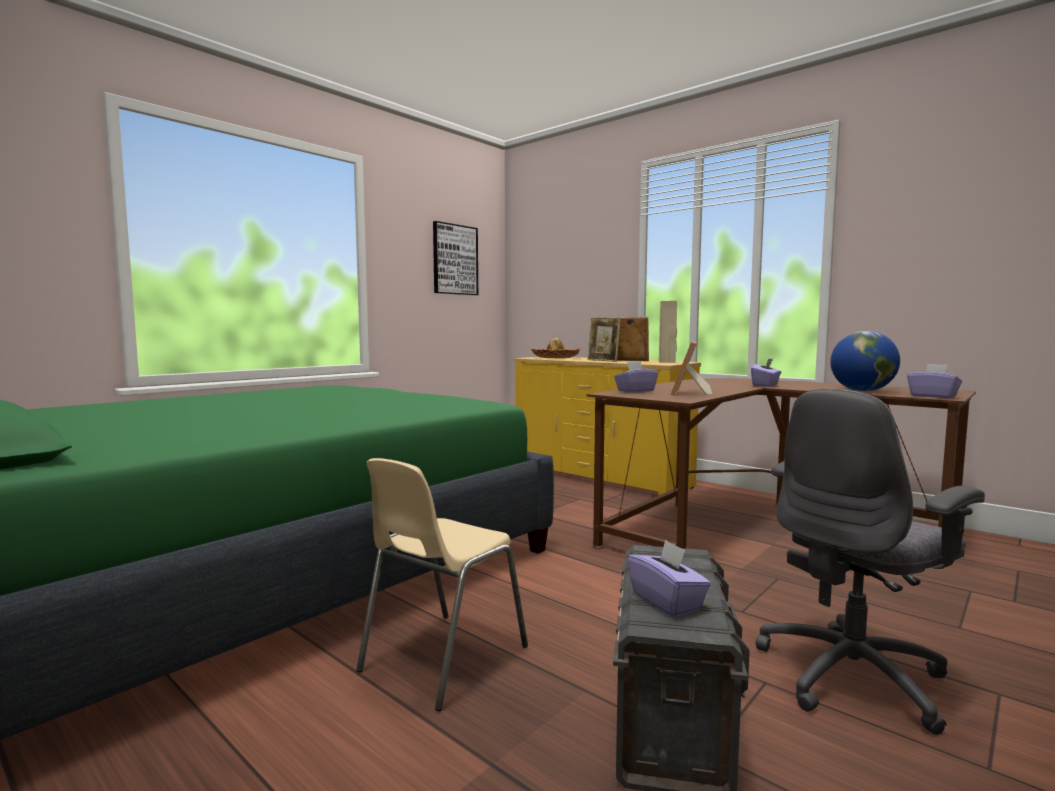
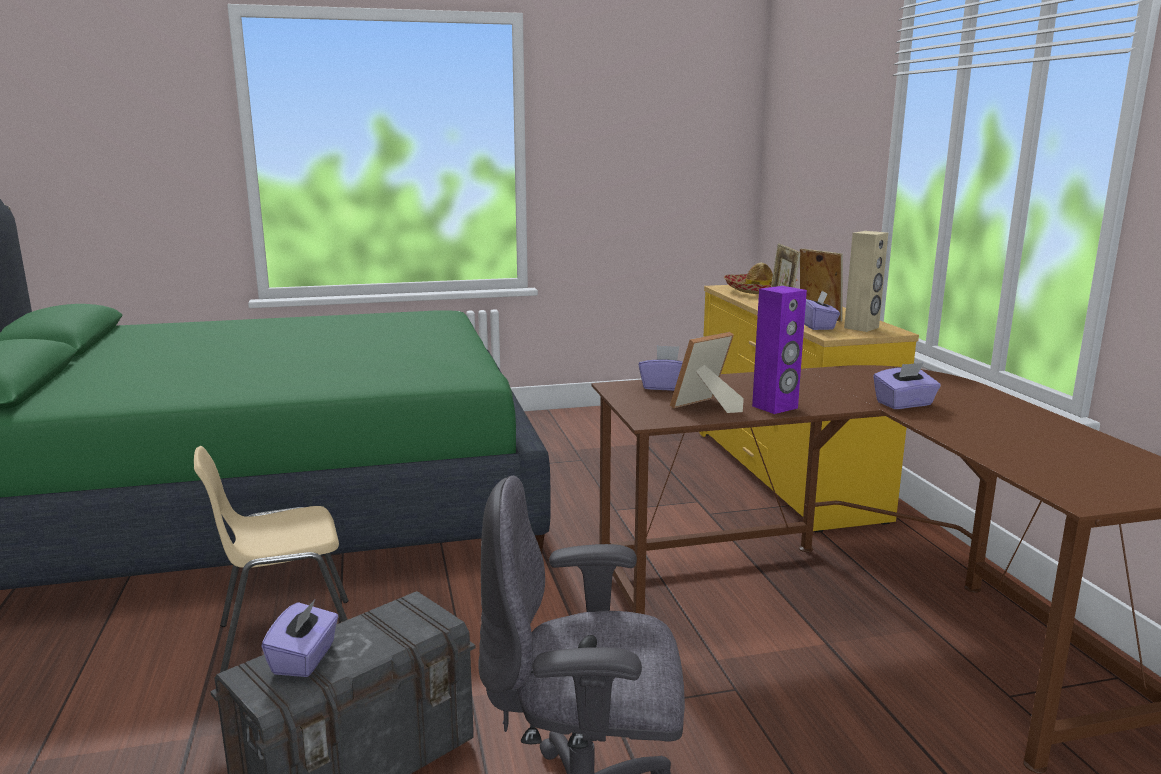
camera: 35 degrees right, 10 degrees up
(455, 259) = (668, 134): picture -> none
(719, 391) = (775, 407): none -> purple speaker
(862, 391) = (1004, 451): globe -> none
(933, 396) = (1073, 492): purple tissue box -> purple tissue box (817, 326)

